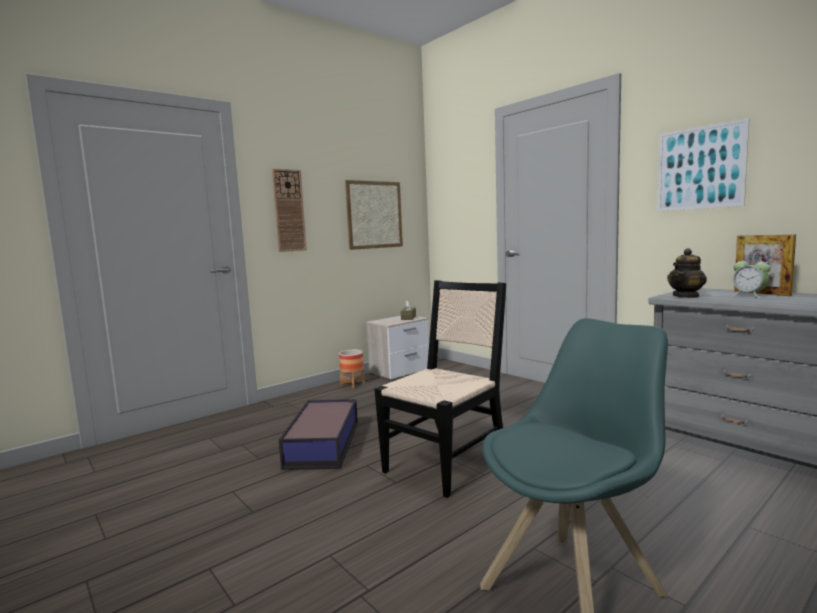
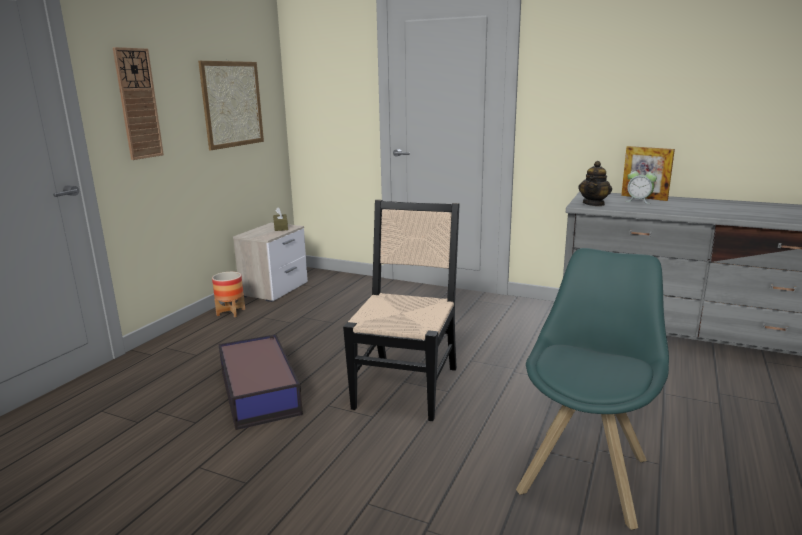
camera: 25 degrees left, 10 degrees up
(700, 168) = (594, 80): picture -> none

